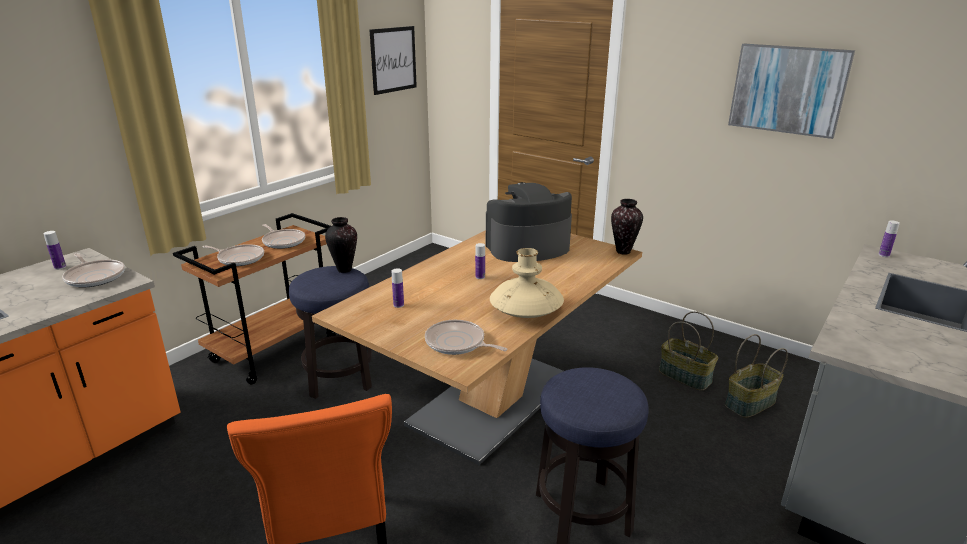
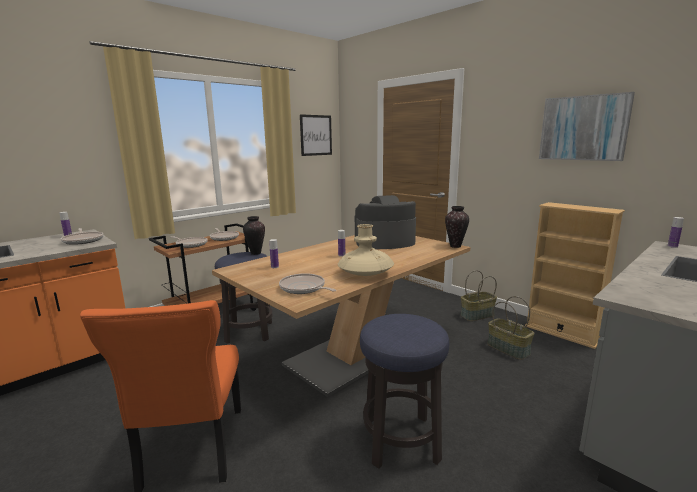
camera: 10 degrees right, 10 degrees down
(745, 348) = (562, 333): none -> beige bookcase
(750, 404) = (562, 372): basket -> basket (477, 315)

